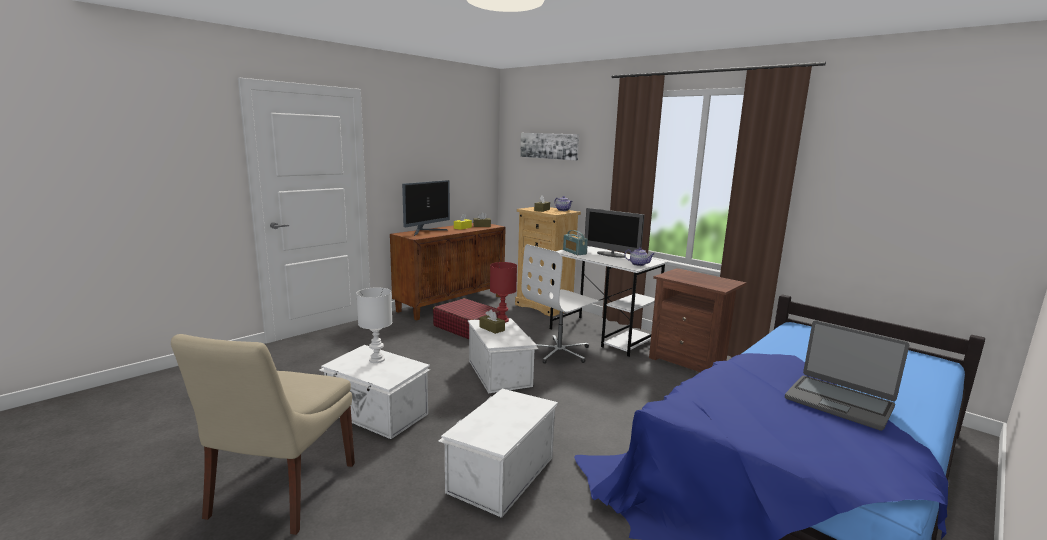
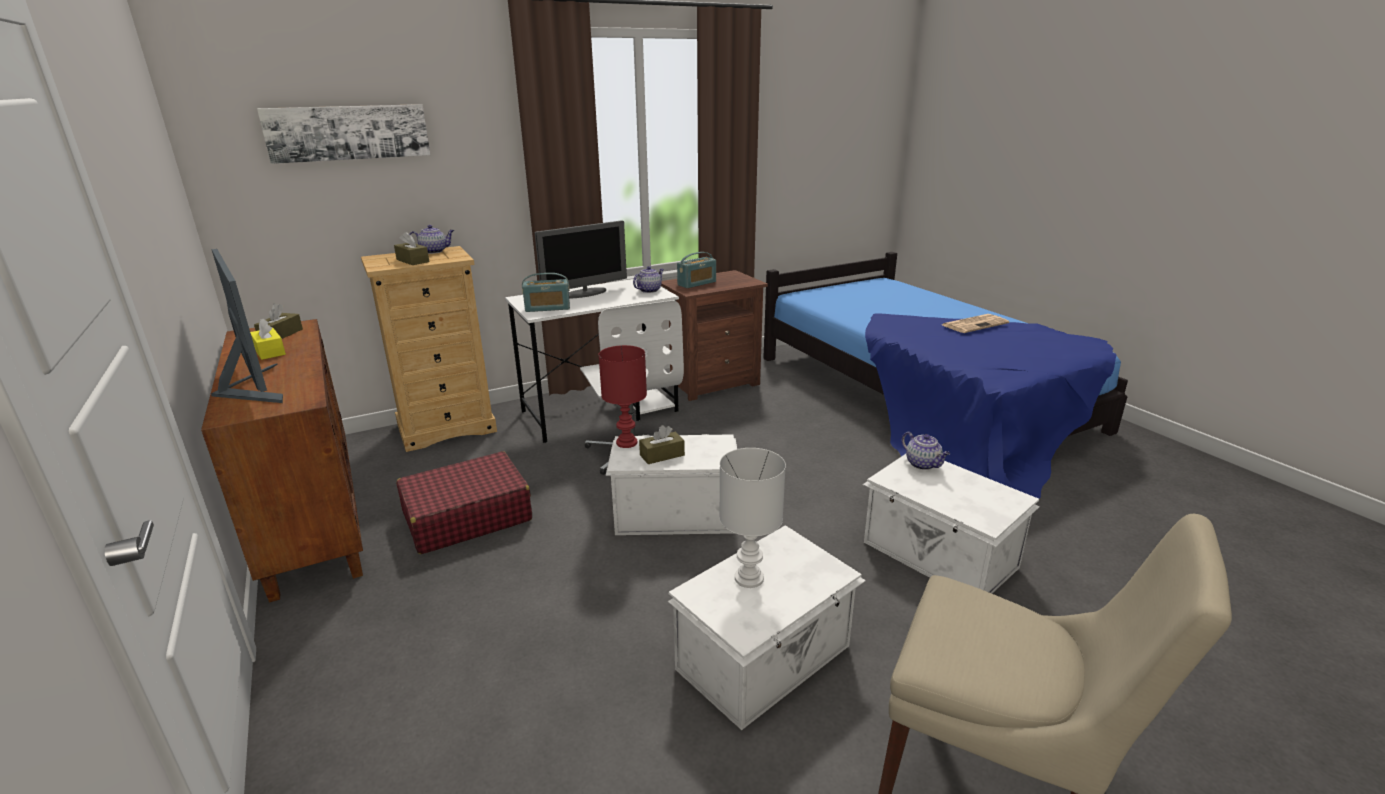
camera: 70 degrees left, 10 degrees up
(531, 405) = (923, 464): none -> teapot
(688, 276) = (697, 283): none -> radio
(839, 402) = (974, 324): laptop -> newspaper

